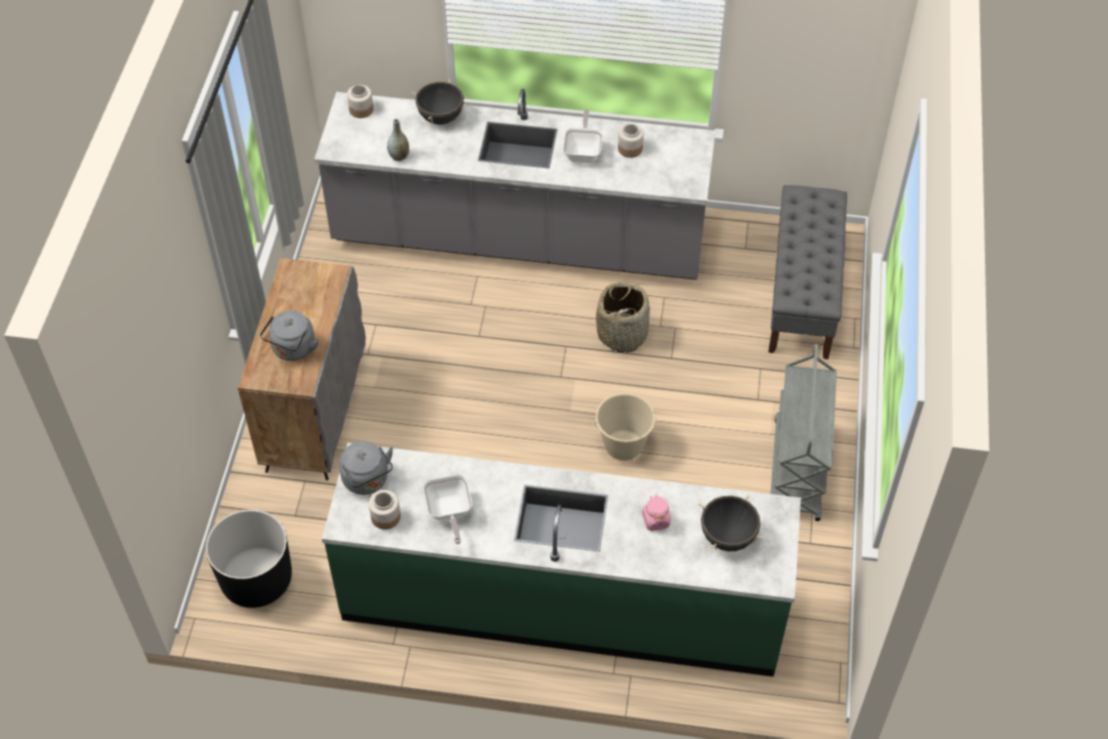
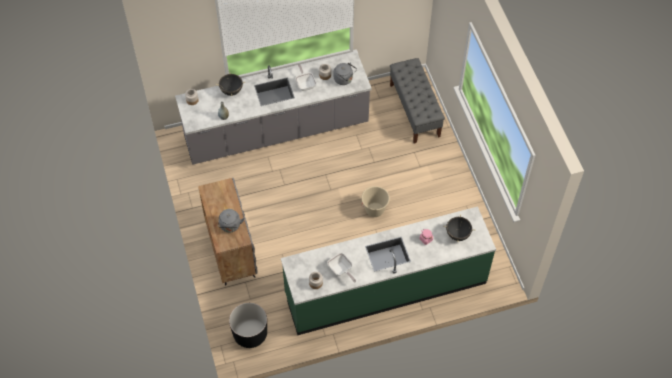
camera: 25 degrees left, 5 degrees up
(367, 481) = (299, 271): grey kettle -> grey kettle (344, 79)
(622, 333) = (347, 159): basket -> none
(797, 471) = (452, 192): grey cart -> none

